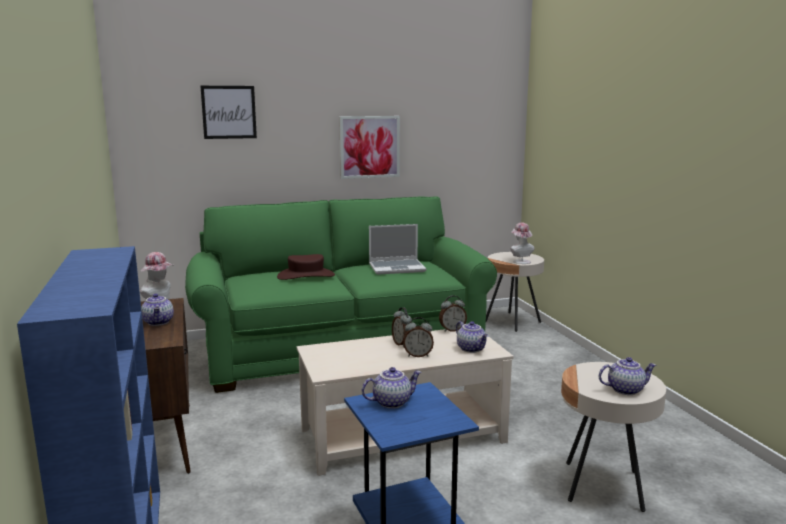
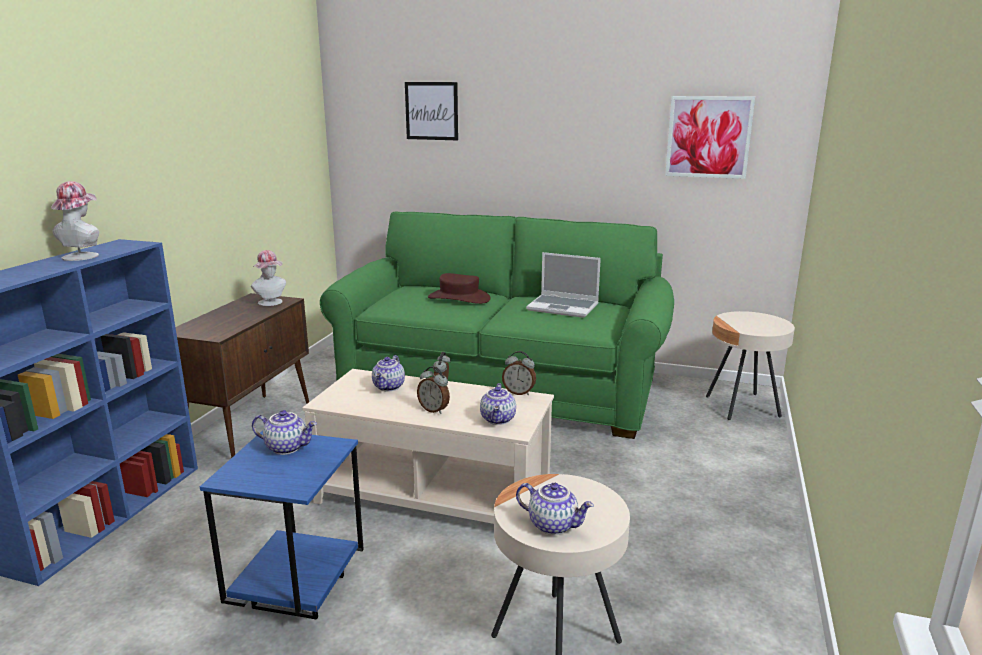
camera: 35 degrees right, 5 degrees up
(159, 322) = (244, 317): teapot -> teapot (389, 387)
(369, 147) = (584, 157): picture -> picture (708, 137)
(520, 261) = (751, 328): hat -> hat (83, 255)

